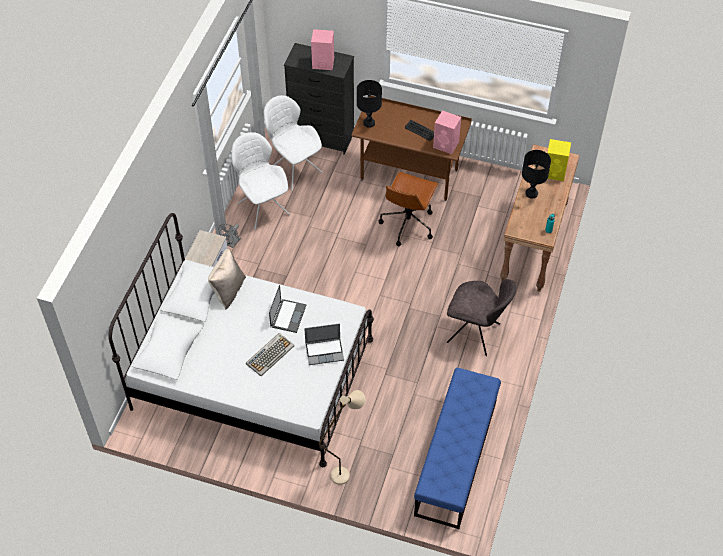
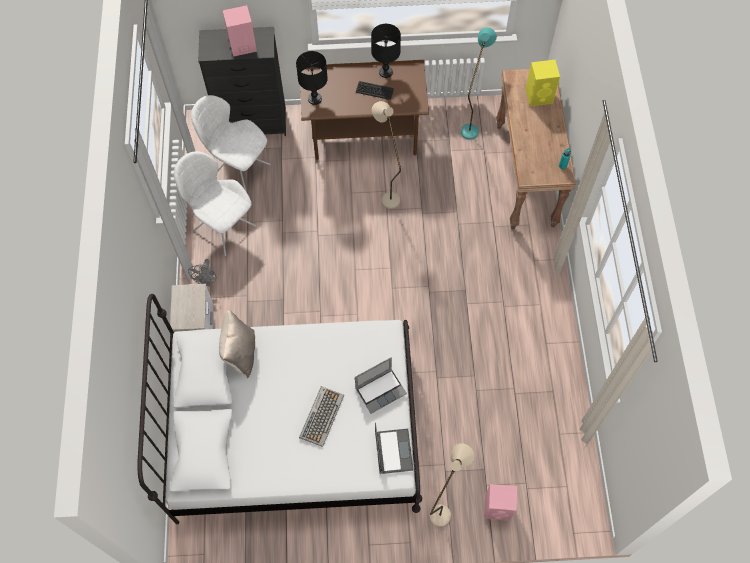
camera: 20 degrees left, 10 degrees up
(288, 315) = (321, 360): laptop -> laptop (393, 450)
(407, 224) = (387, 195): brown office chair -> beige floor lamp
(446, 145) = (410, 99): pink speaker -> pink speaker (498, 508)
(456, 458) = (550, 448): blue bench -> none
(475, 334) = (510, 298): grey chair -> none
(504, 192) = (471, 126): none -> turquoise floor lamp
(531, 193) = (526, 128): black table lamp -> black table lamp (385, 72)

